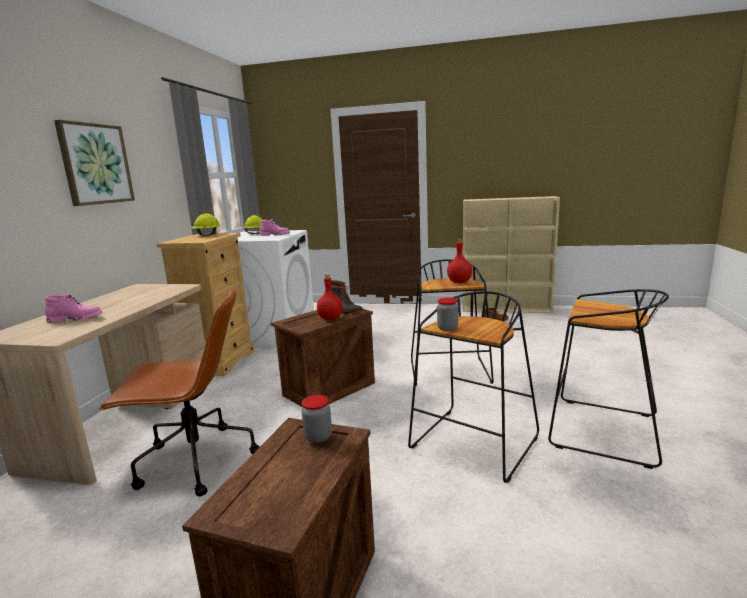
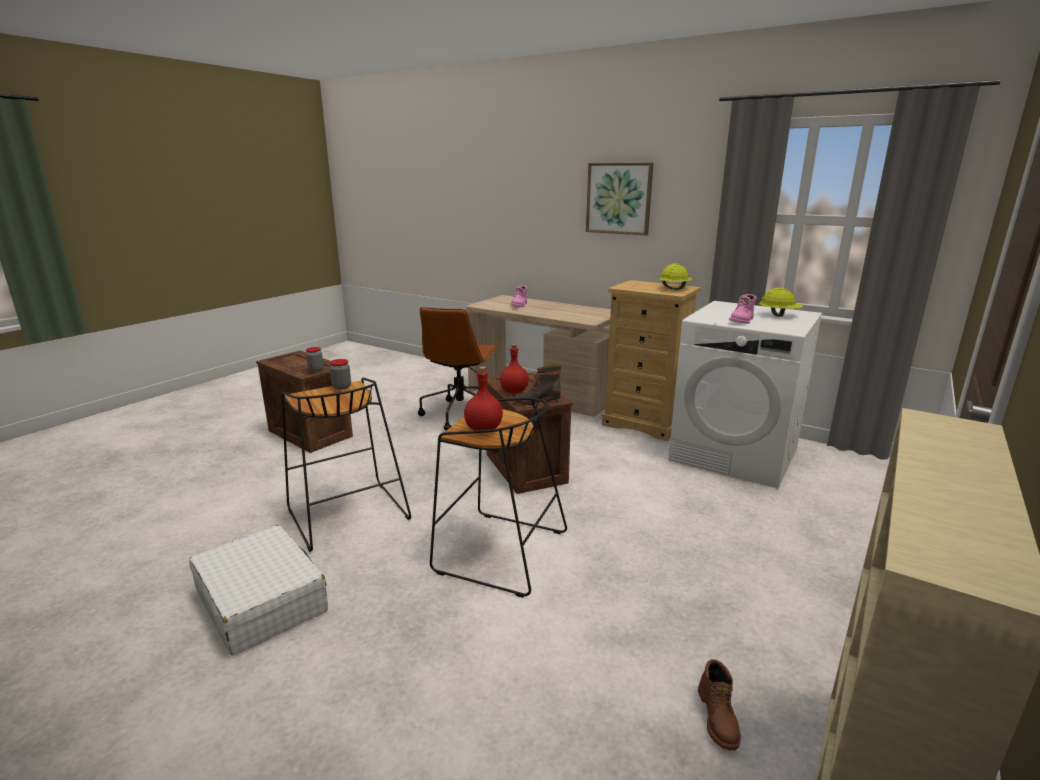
camera: 110 degrees right, 5 degrees up
(601, 431) = (261, 601): black stool -> white suitcase

